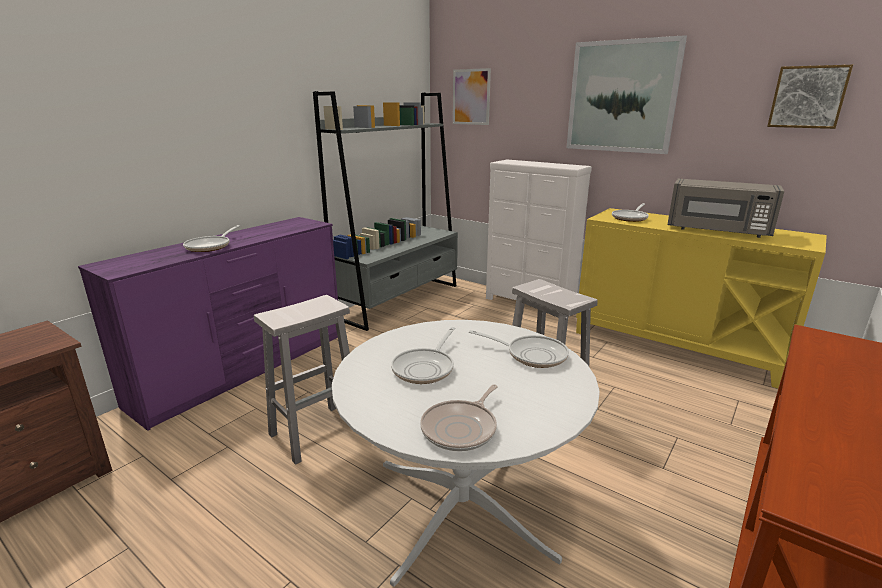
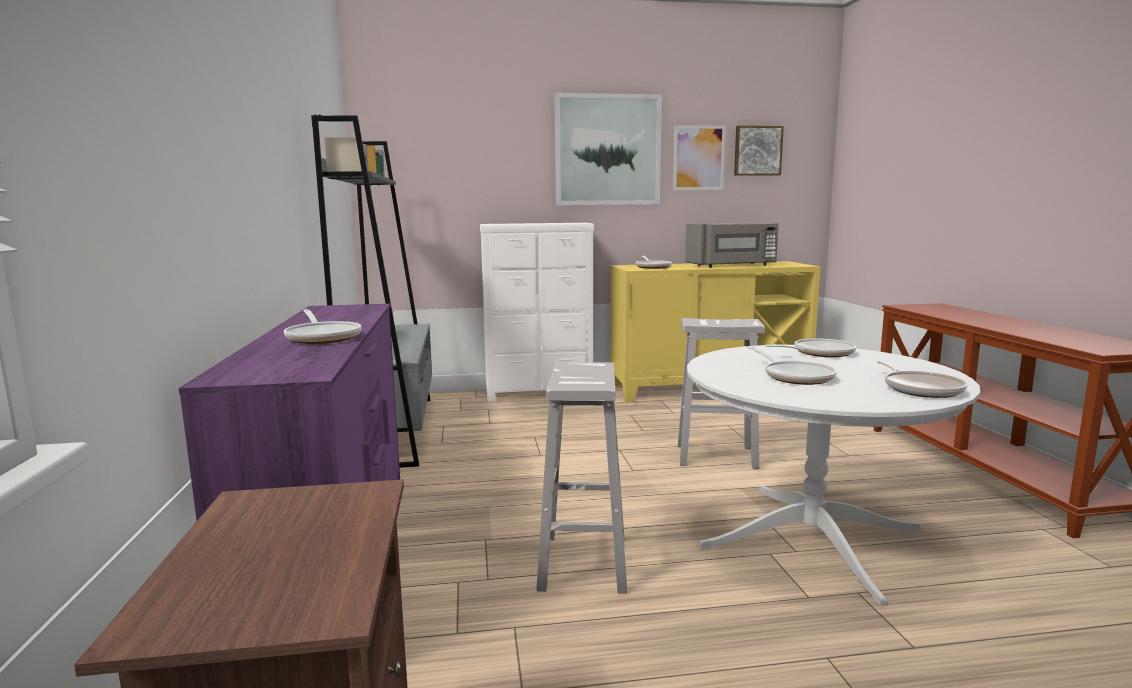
camera: 45 degrees left, 10 degrees down
(471, 97) = (418, 149): picture -> picture (698, 158)

